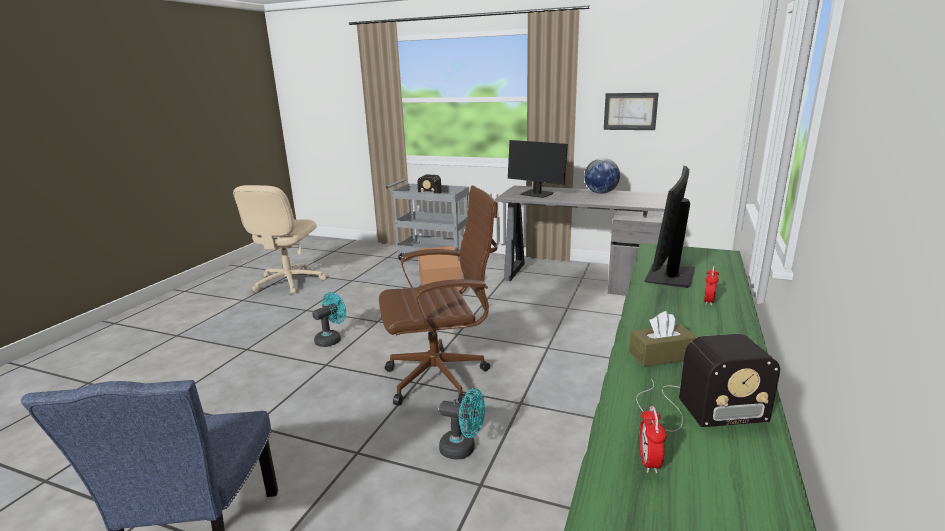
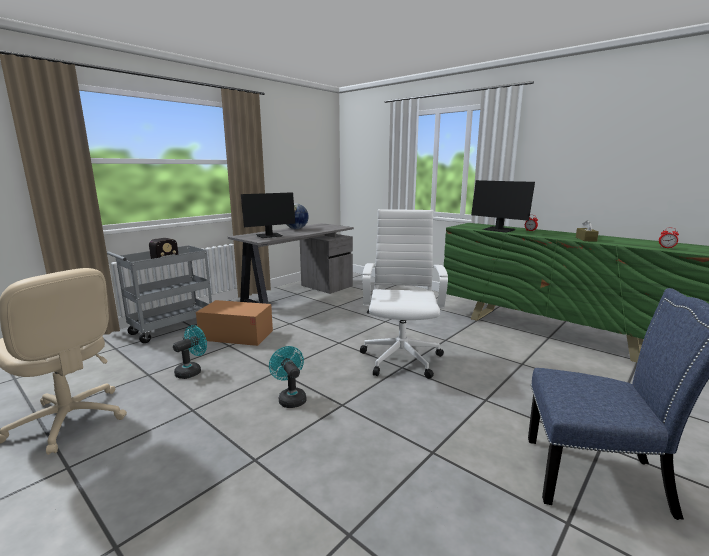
camera: 70 degrees left, 5 degrees down
(442, 378) = (401, 357): brown office chair -> white office chair
(463, 449) = (488, 363): turquoise fan -> turquoise fan (192, 371)
(630, 111) = (287, 171): picture -> none
(694, 408) = (626, 241): radio -> none

